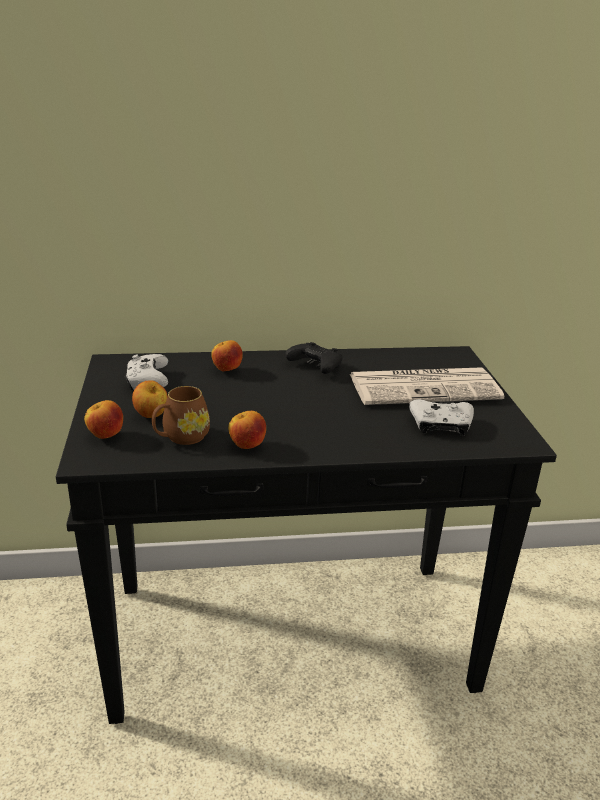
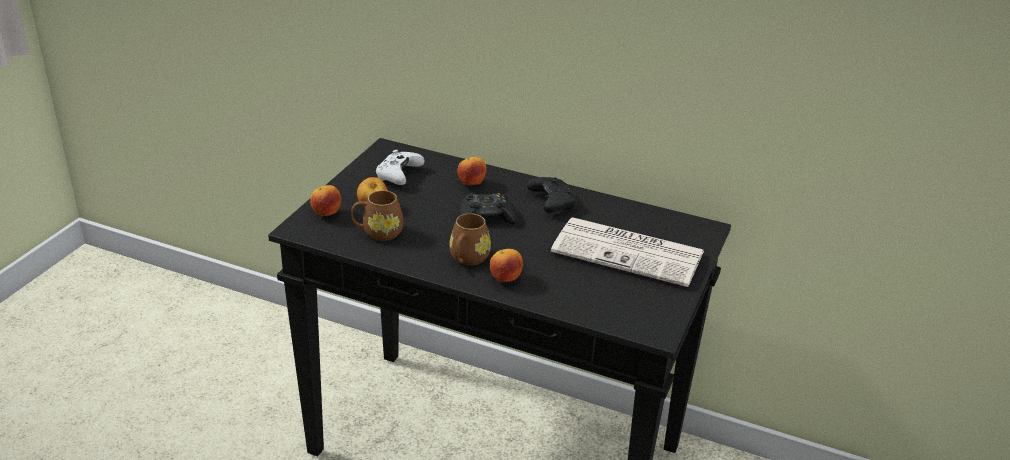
camera: 30 degrees right, 5 degrees up
(247, 446) = (419, 256): apple -> apple (505, 279)
(272, 393) = (486, 217): none -> black game controller
(297, 435) = (467, 259): none -> brown mug
(441, 426) = (598, 292): white game controller -> none

